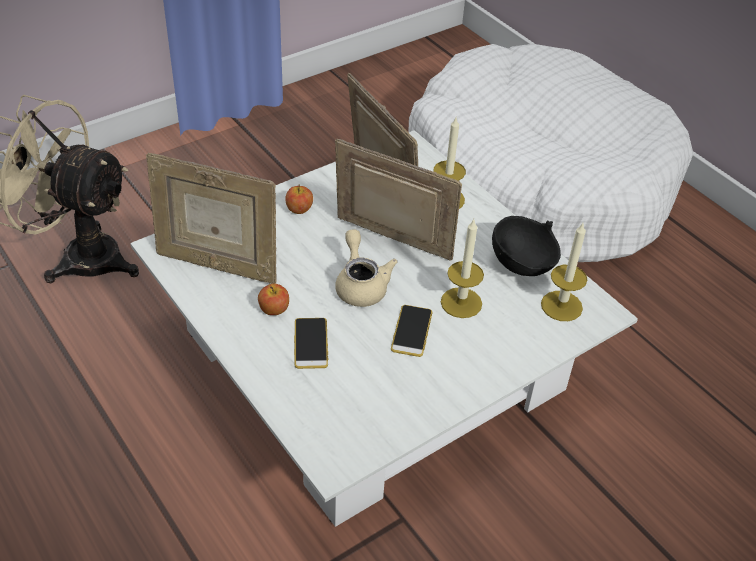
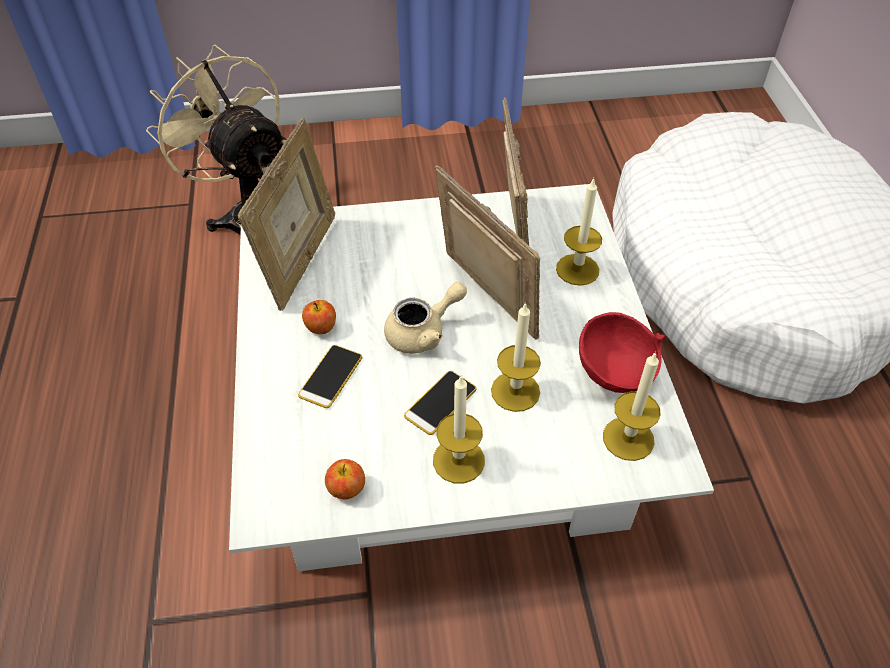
camera: 30 degrees right, 5 degrees up
(217, 264) = (301, 262): picture frame -> picture frame turned 120 degrees counterclockwise
(299, 209) = (417, 232): apple -> apple (346, 489)
(361, 284) = (423, 332): beige teapot -> beige teapot turned 45 degrees clockwise
(454, 366) = (458, 460): none -> candle
(523, 264) = (615, 373): black bowl -> red bowl

